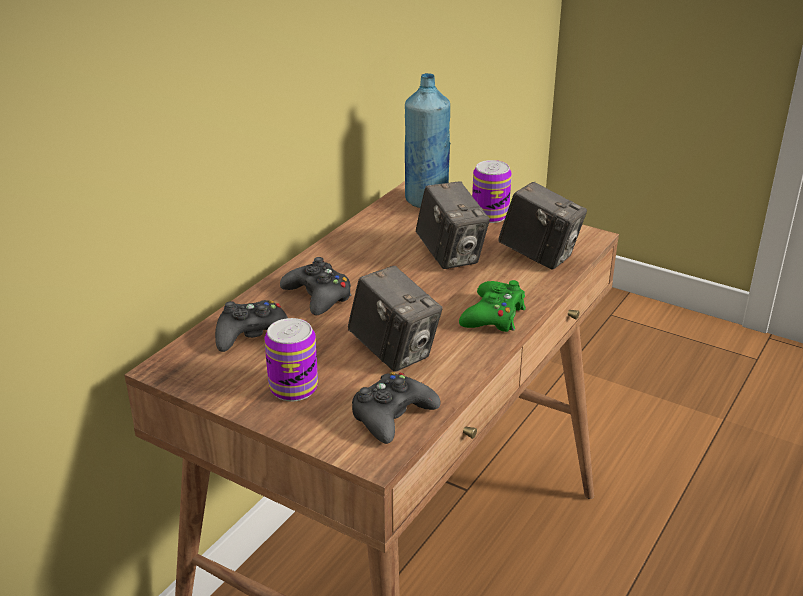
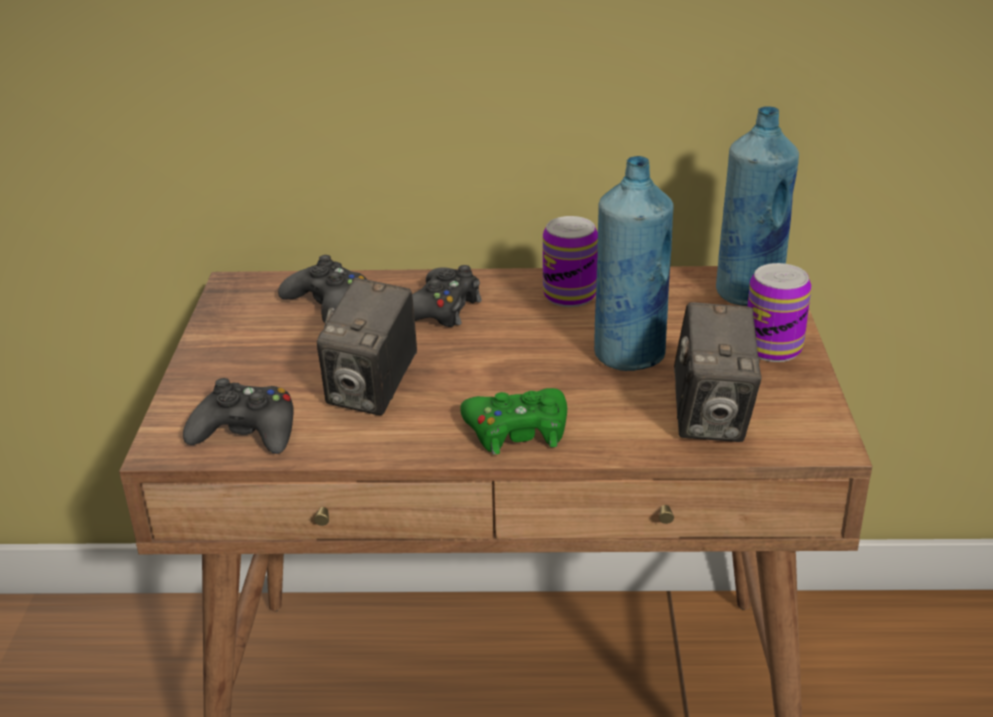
camera: 60 degrees right, 0 degrees up
(293, 388) = (254, 359): can -> can (569, 295)
(450, 255) = (629, 355): camera -> blue bottle

